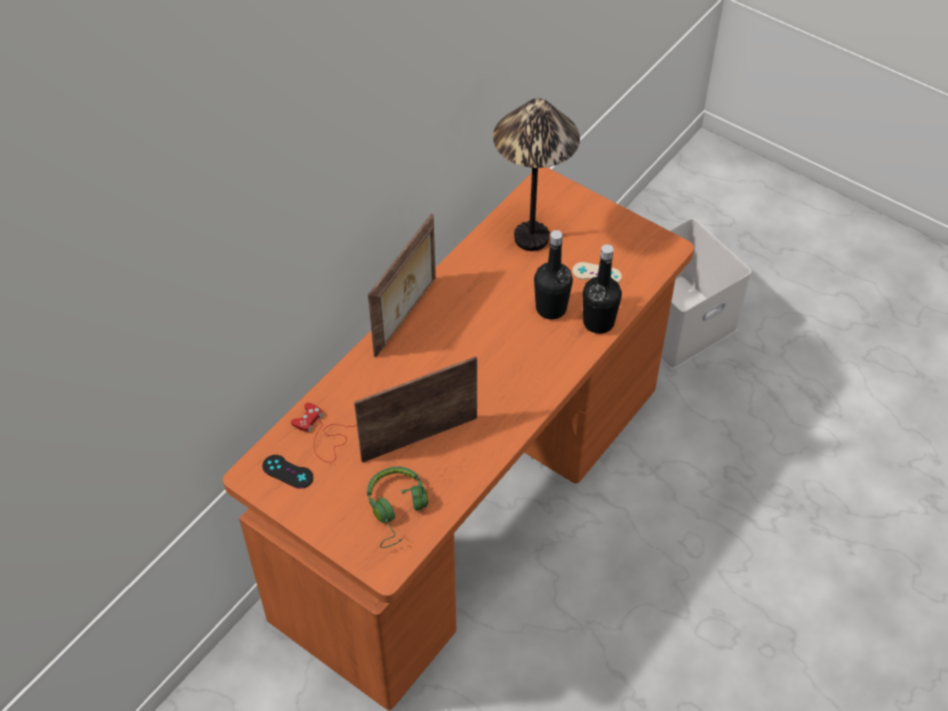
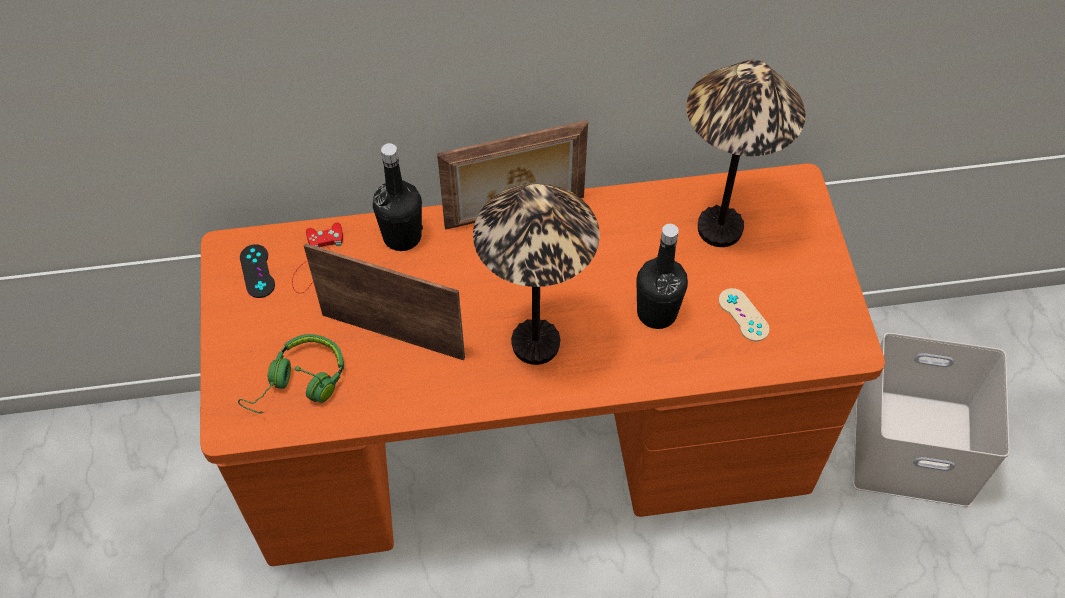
camera: 45 degrees right, 5 degrees up
(506, 376) = (536, 343): none -> table lamp
(598, 322) = (687, 364): black bottle -> black bottle (402, 236)

